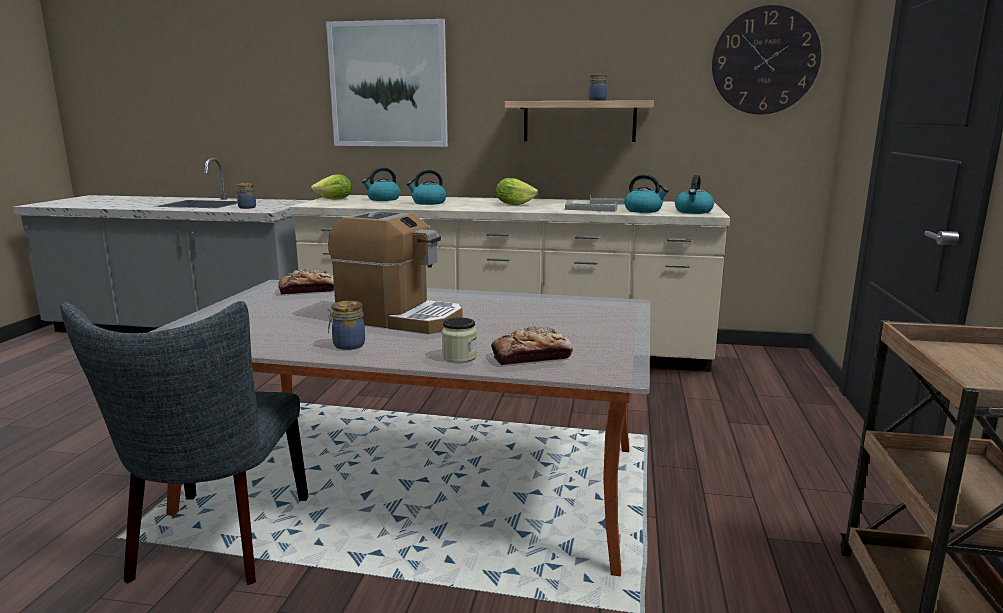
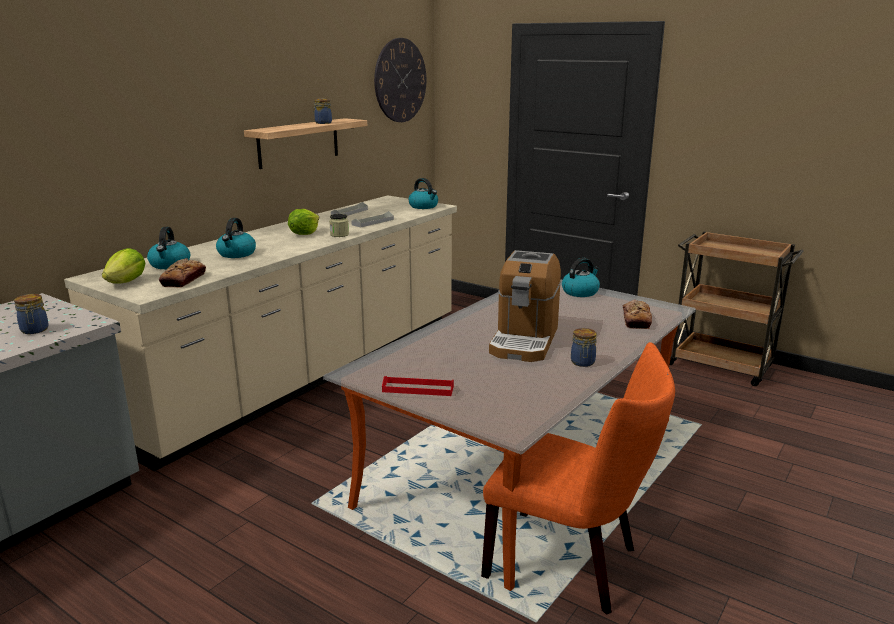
camera: 65 degrees left, 5 degrees up
(216, 543) = (571, 563): grey chair -> orange chair
(248, 303) = (418, 389): none -> red tray
(308, 290) = (397, 362): bread -> bread (183, 280)
(388, 84) = (116, 123): picture -> none
(399, 318) = (524, 340): coffee machine -> coffee machine turned 150 degrees clockwise
(459, 357) = (626, 336): jar -> jar (339, 235)
(643, 210) = (400, 214): kettle -> kettle (580, 292)

